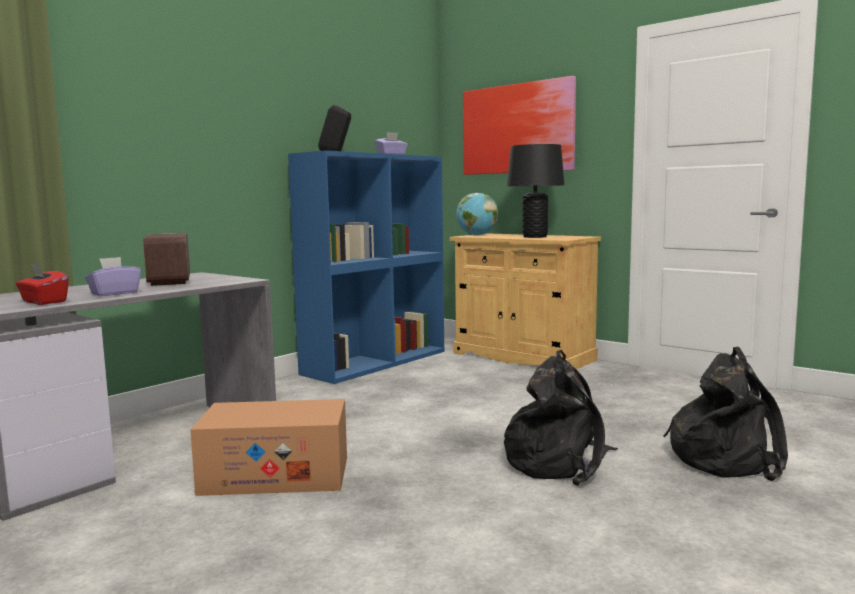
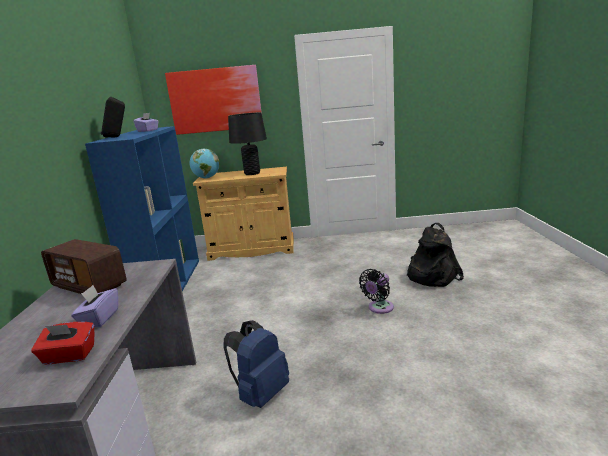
camera: 40 degrees left, 10 degrees up
(275, 475) = (261, 394): cardboard box -> blue backpack
(558, 462) = (379, 308): black backpack -> black fan

